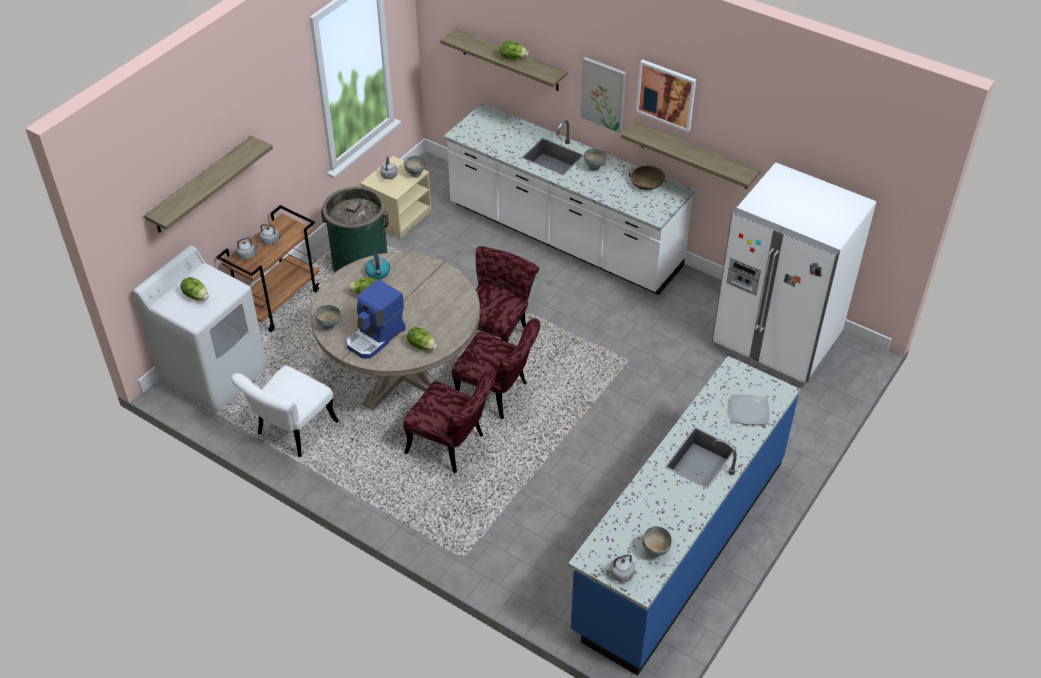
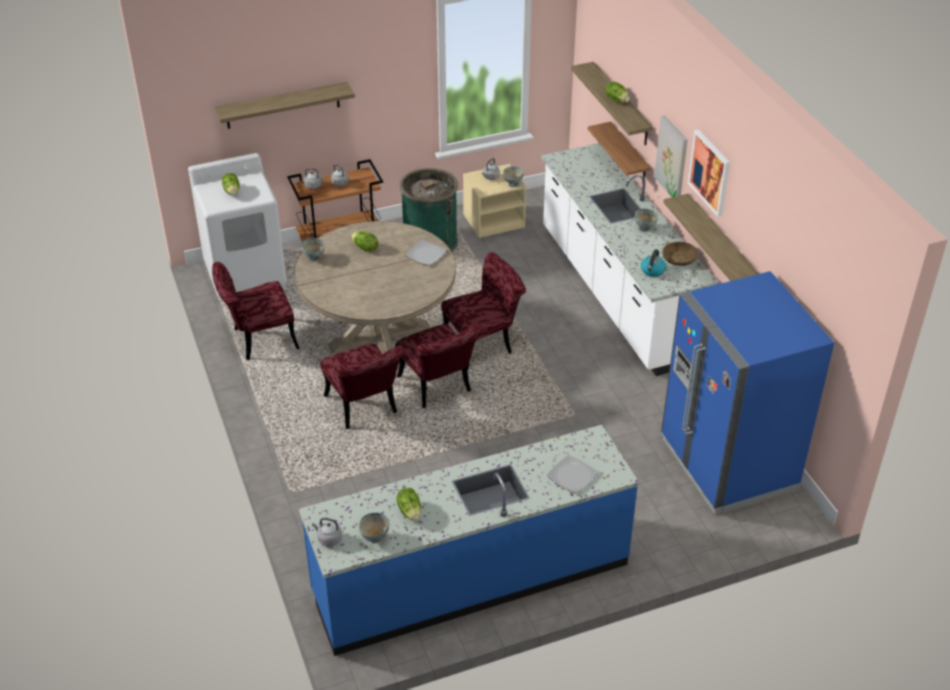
camera: 35 degrees right, 5 degrees down
(291, 433) = (258, 340): white chair -> red chair
(376, 337) = (339, 281): coffee machine -> none
(378, 273) = (389, 236): kettle -> kettle (652, 271)
(422, 345) = (367, 303): lettuce -> lettuce (410, 511)
(427, 275) = (425, 254): none -> plate
(531, 105) = (629, 155): none -> shelf
(776, 342) = (727, 464): white fridge -> blue fridge

